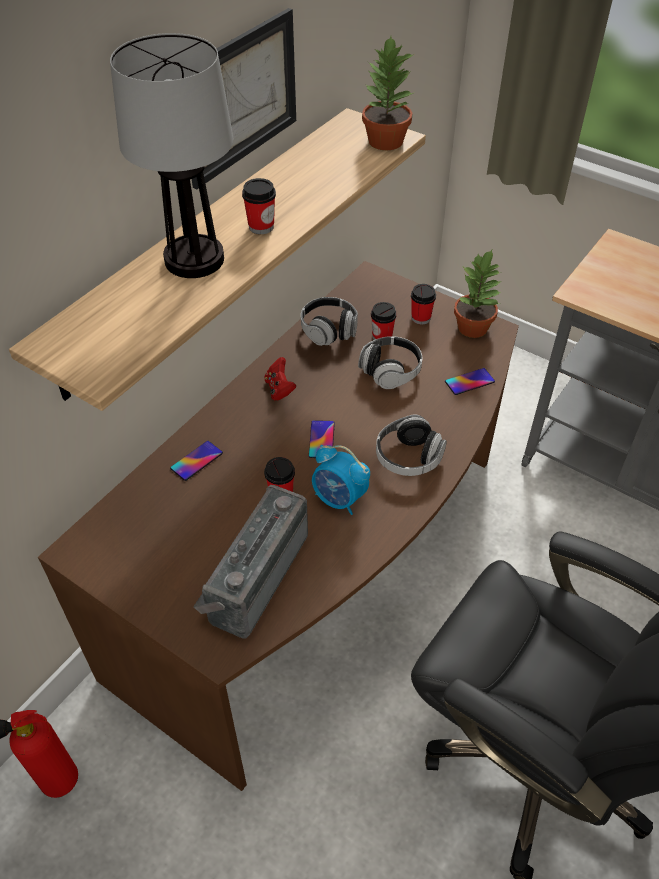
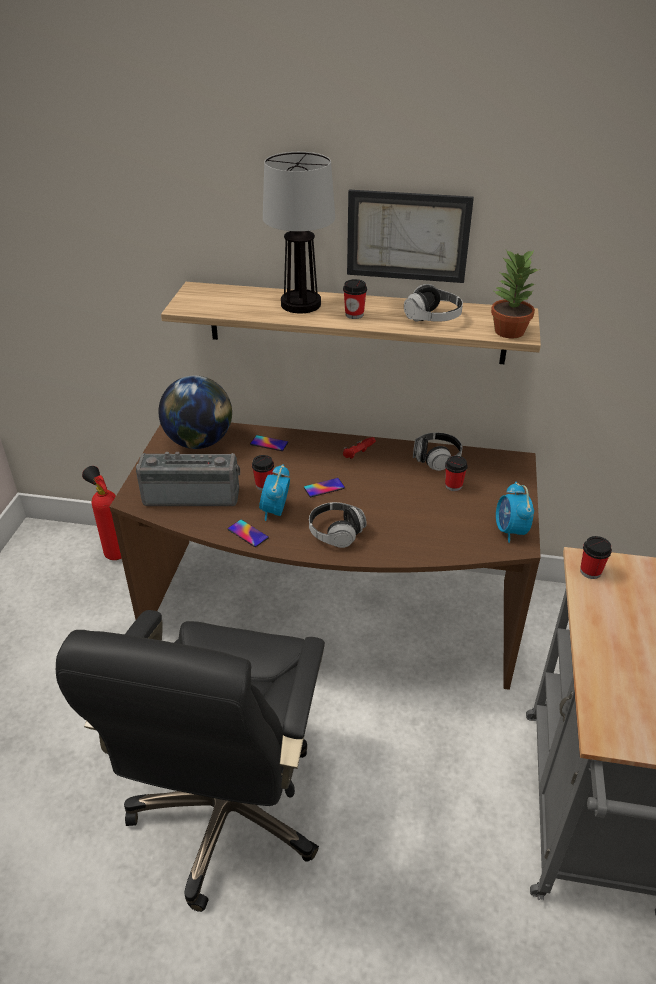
camera: 65 degrees right, 10 degrees down
(138, 534) = (199, 442): none -> globe
(390, 371) = (418, 500): headphones -> headphones (433, 318)
(421, 318) = (494, 499): cup -> cup (590, 571)
(469, 382) = (442, 544): phone -> phone (248, 533)
(473, 328) = (510, 531): potted plant -> alarm clock

